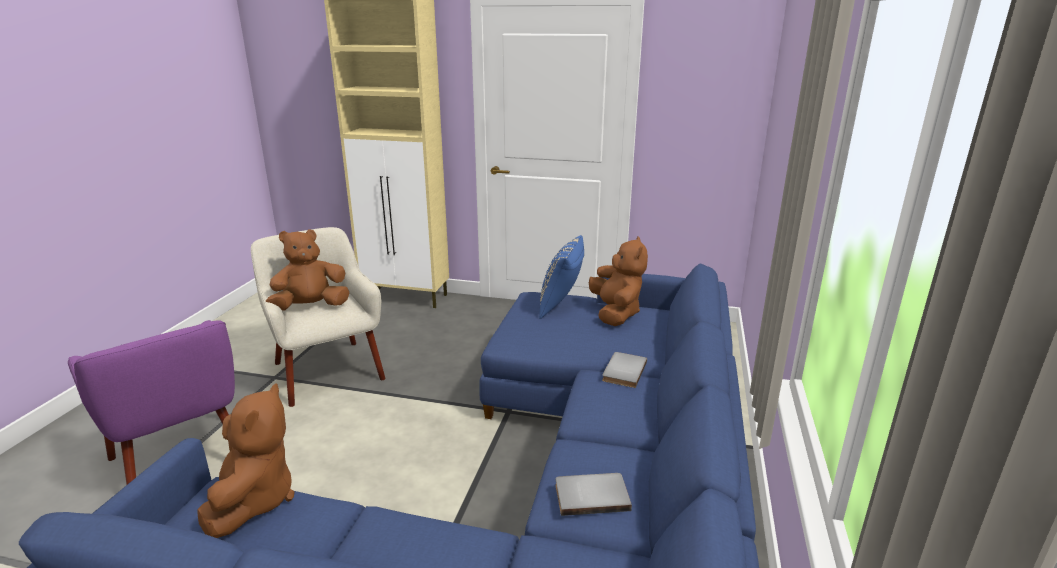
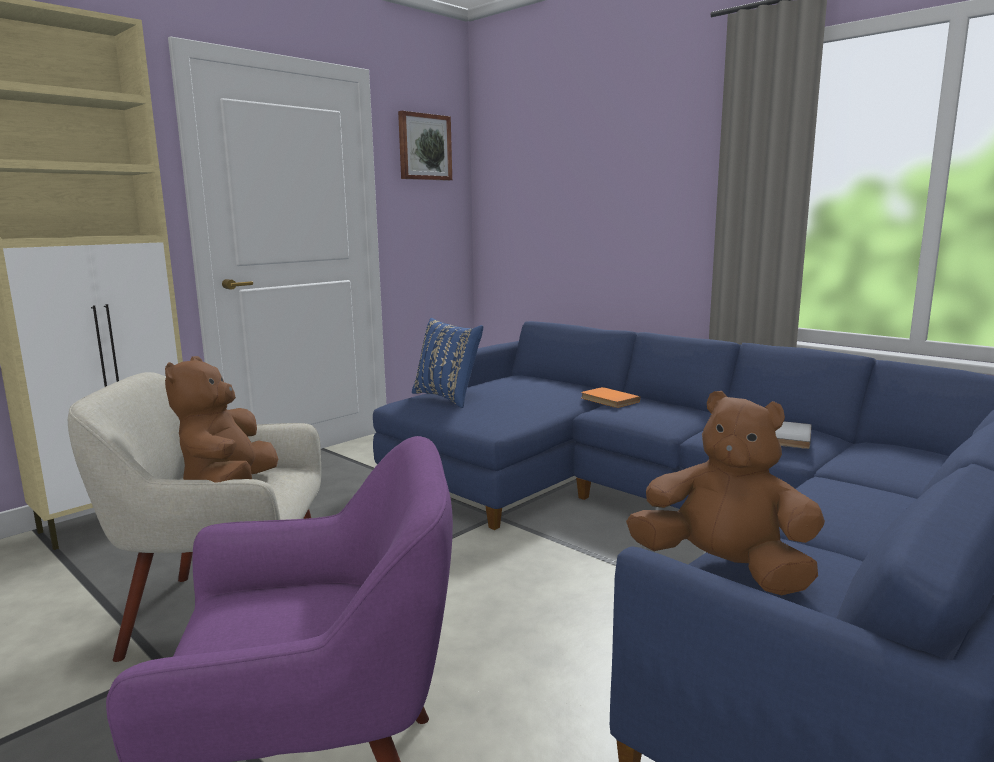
camera: 60 degrees left, 10 degrees down
(615, 313) = (503, 383): brown plush toy -> none
(622, 371) = (608, 400): grey book -> orange book
(705, 62) = (424, 147): none -> picture

